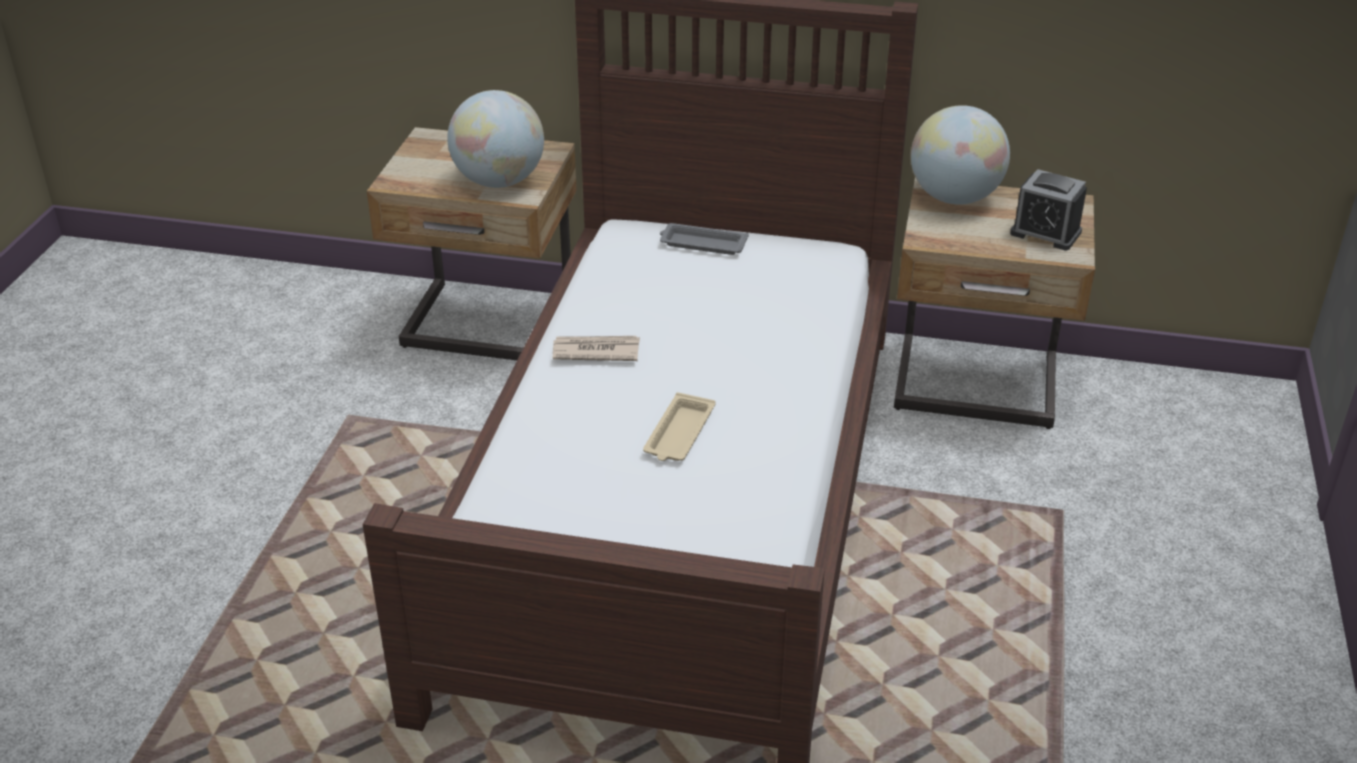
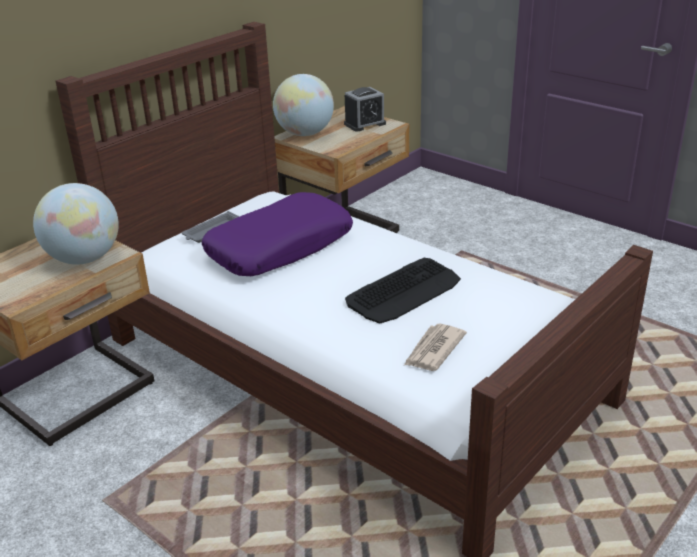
camera: 60 degrees left, 5 degrees down
(595, 351) = (286, 298): newspaper -> newspaper (433, 350)
(679, 434) = (404, 291): beige tray -> keyboard
(706, 304) = (280, 247): none -> purple pillow

